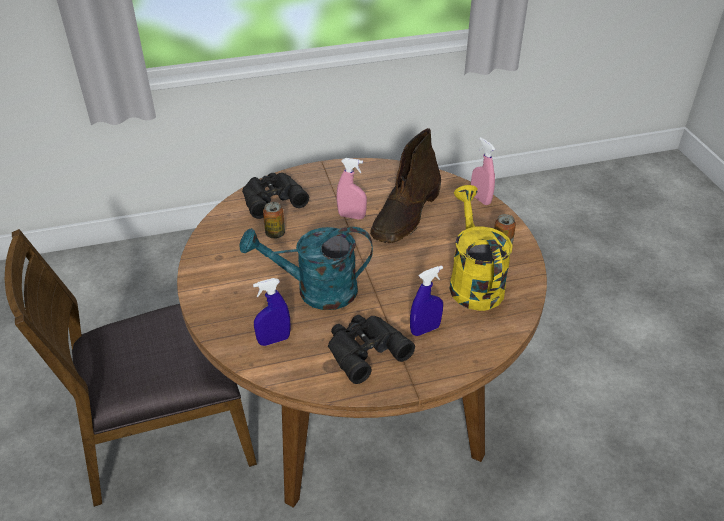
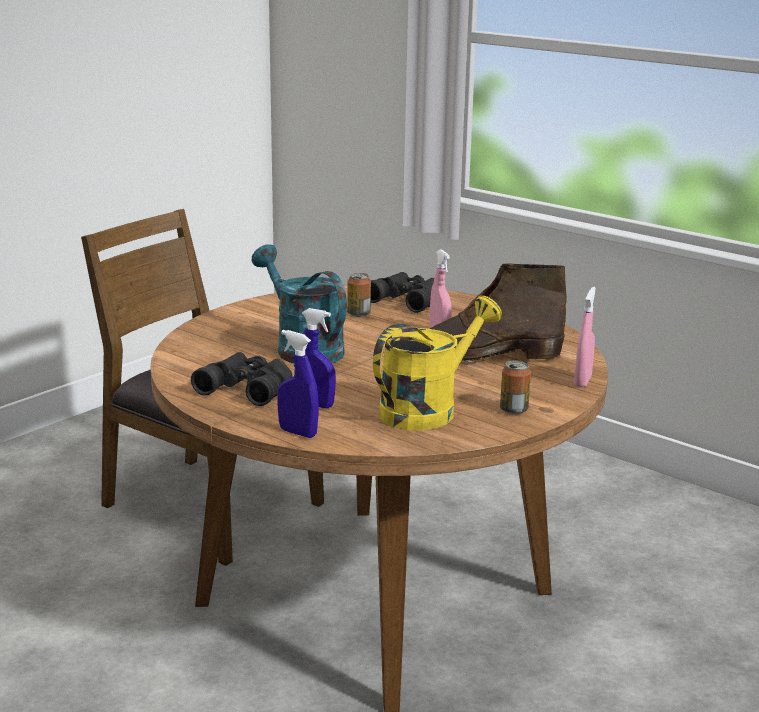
camera: 55 degrees right, 20 degrees down
(274, 340) = (213, 350): blue spray bottle -> blue spray bottle (298, 433)

